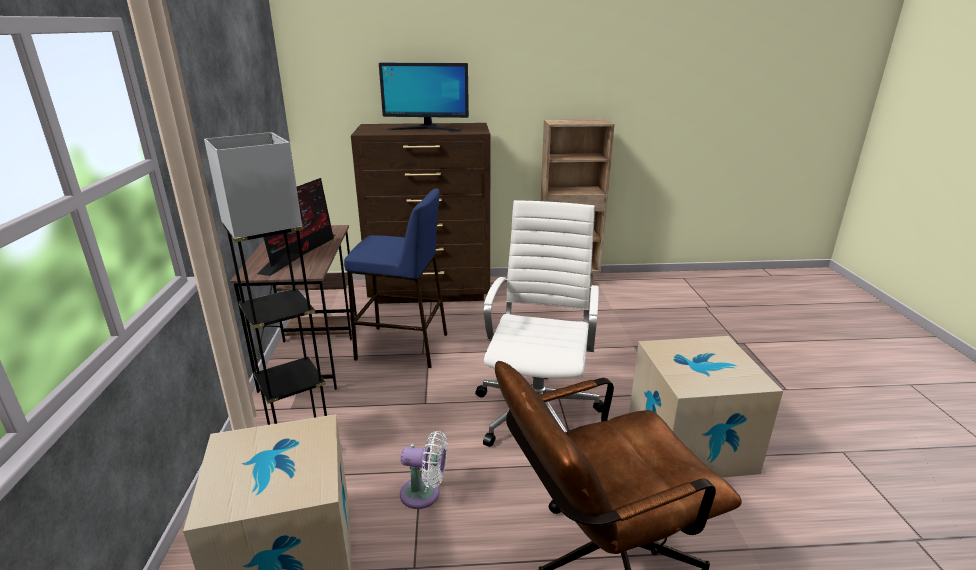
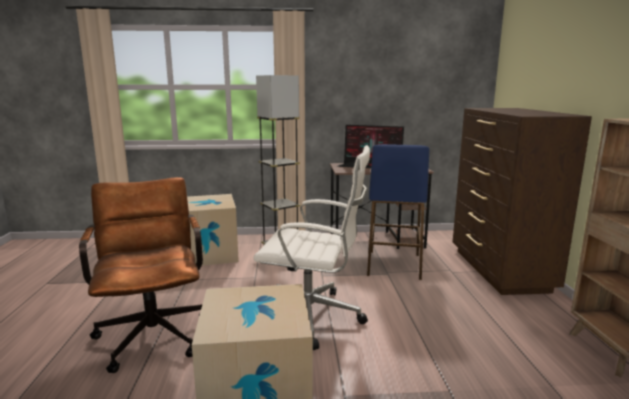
camera: 90 degrees right, 10 degrees down
(424, 494) = (236, 279): white fan -> none
(426, 129) = (517, 111): monitor -> none

